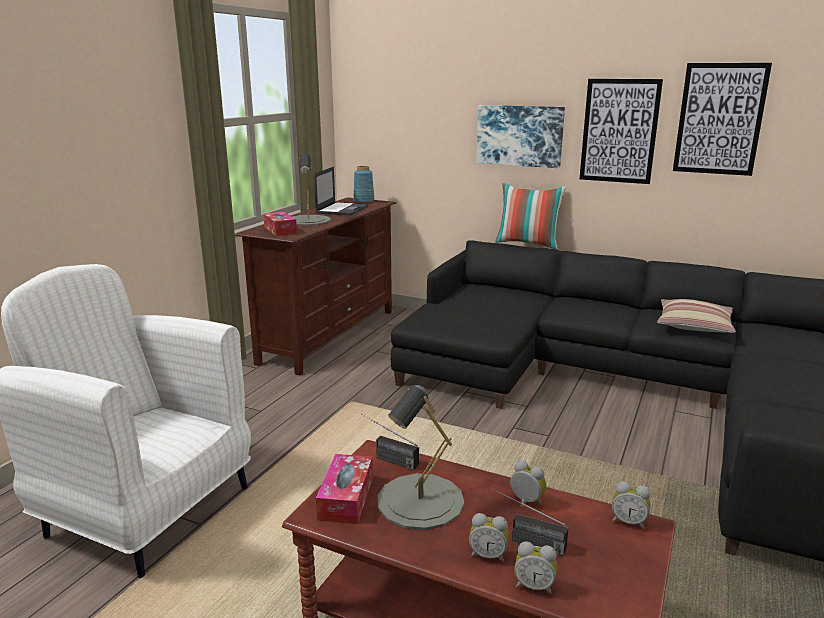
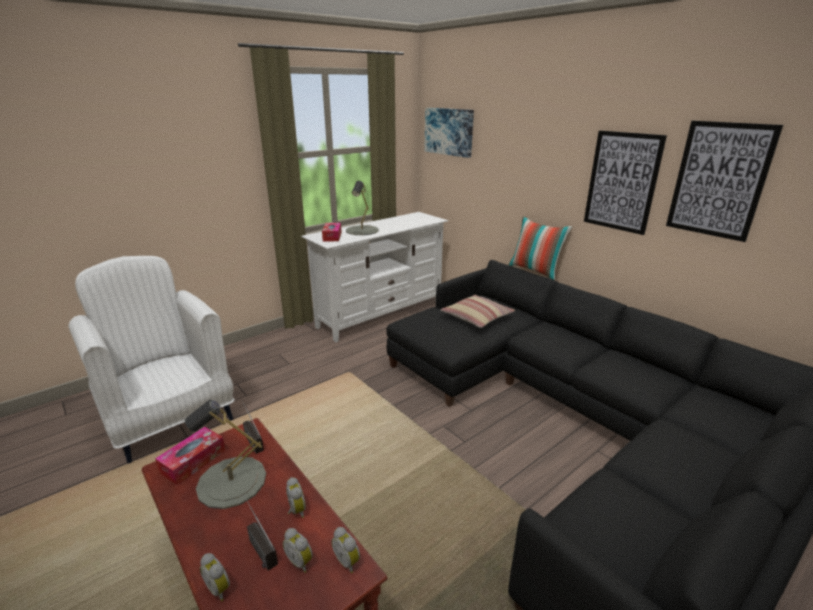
camera: 25 degrees right, 5 degrees up
(329, 336) = (380, 314): brown tv stand -> white tv stand
(342, 209) = (399, 223): laptop -> none
(363, 201) = (424, 216): blue vase -> none
(488, 555) = (221, 546): alarm clock -> alarm clock (301, 561)
(519, 135) = (540, 177): picture -> picture (449, 131)
(694, 325) = (640, 378): pillow -> pillow (477, 317)

